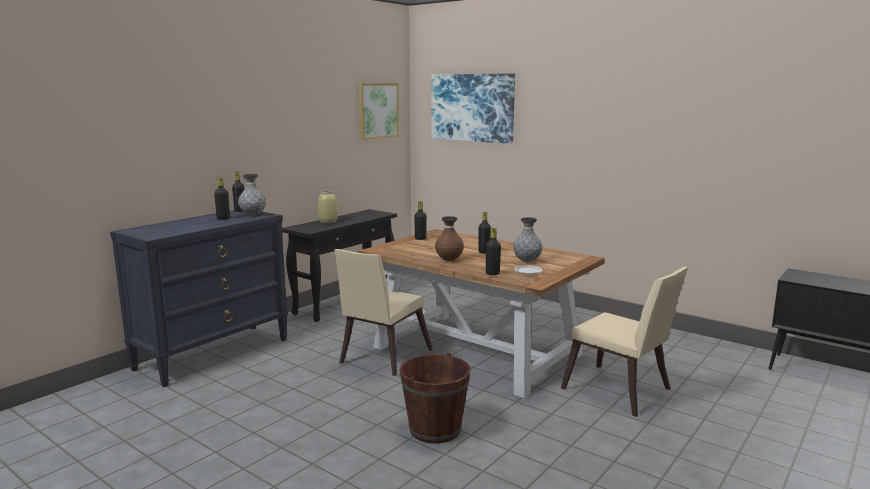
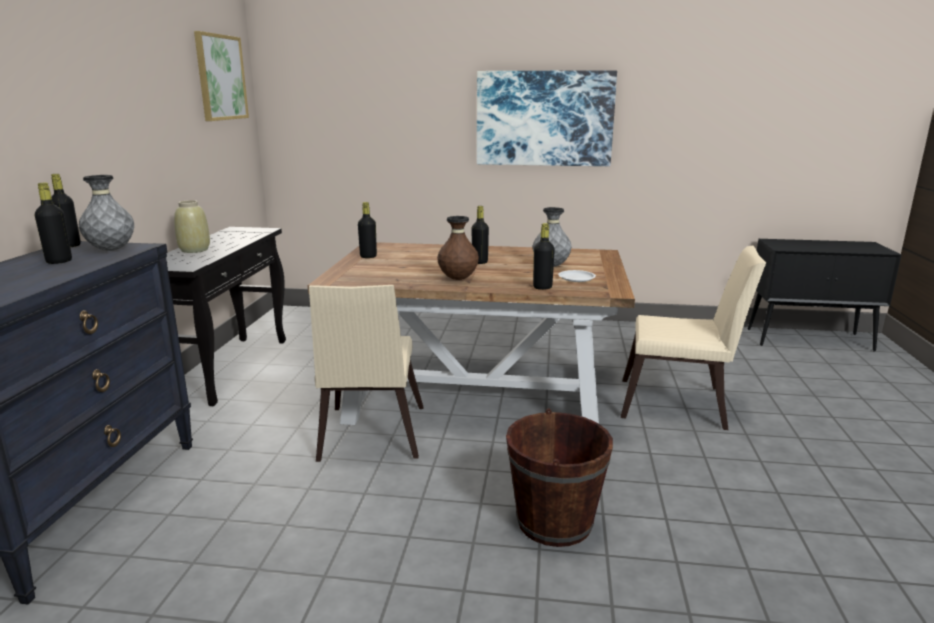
camera: 30 degrees left, 5 degrees up
(472, 107) = (357, 74): picture -> picture (544, 118)

